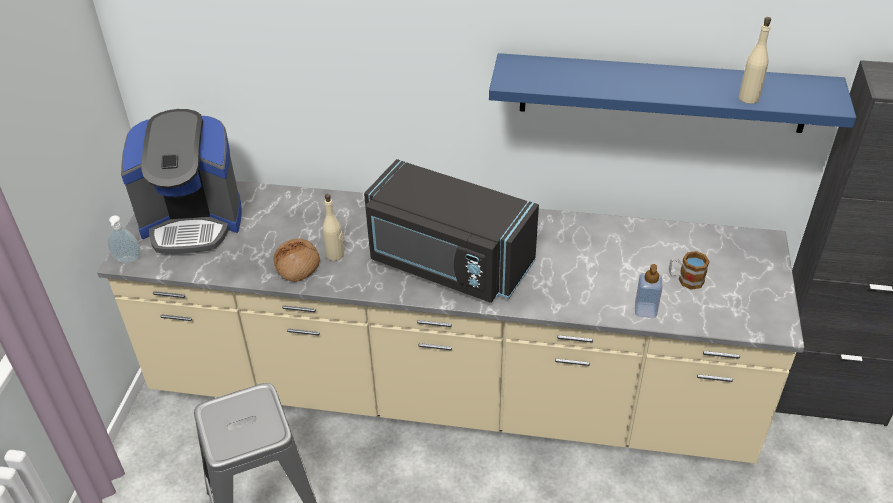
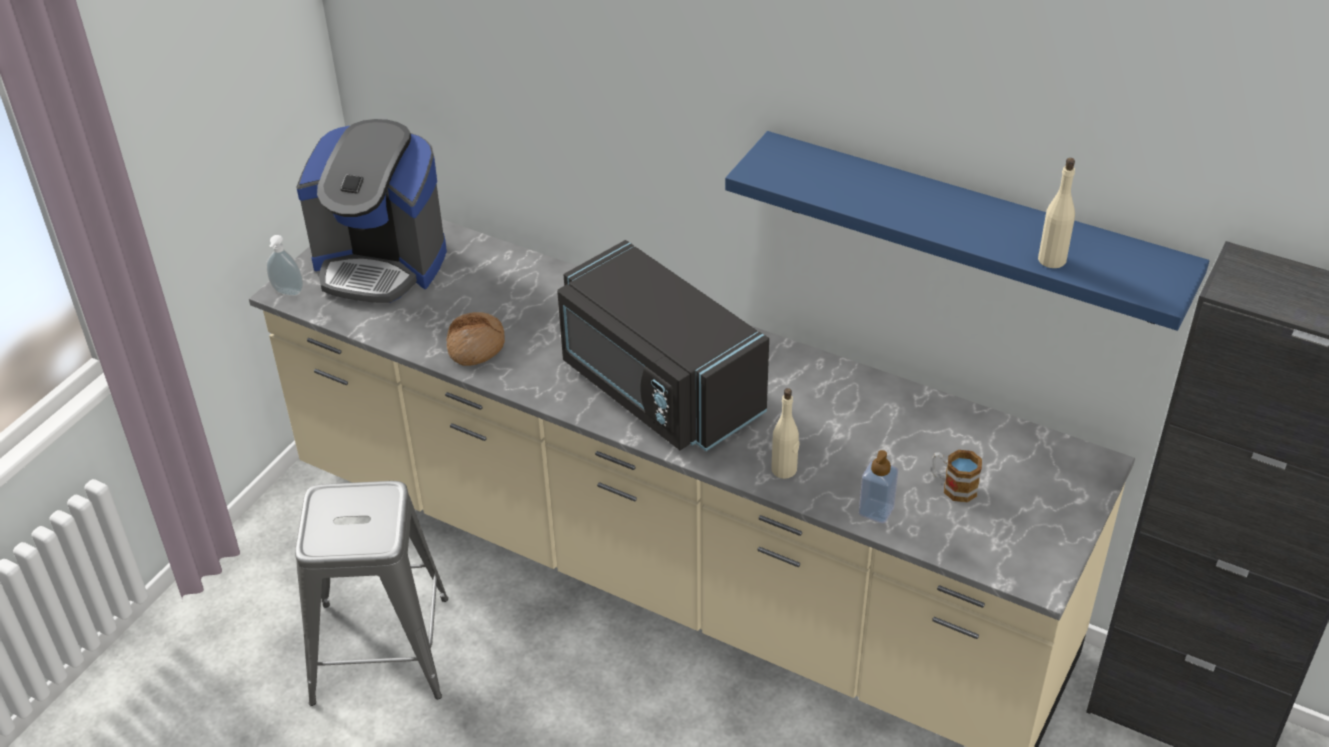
camera: 20 degrees right, 0 degrees up
(335, 255) = (527, 344): beige bottle -> beige bottle (784, 470)

